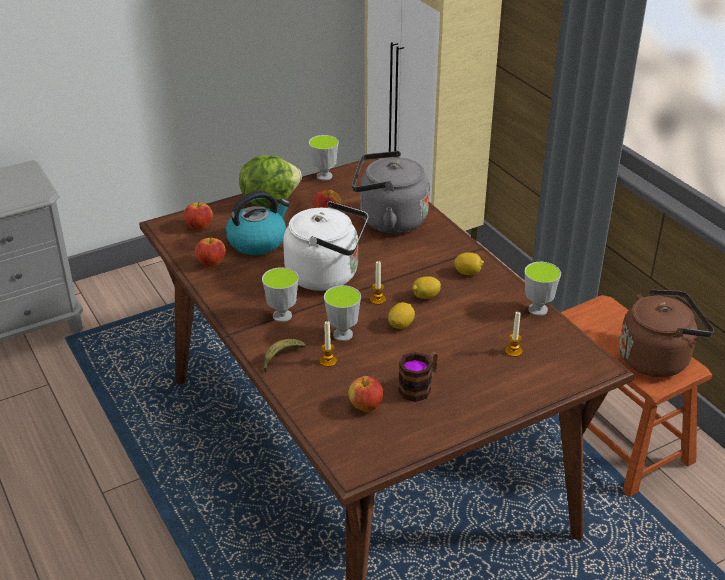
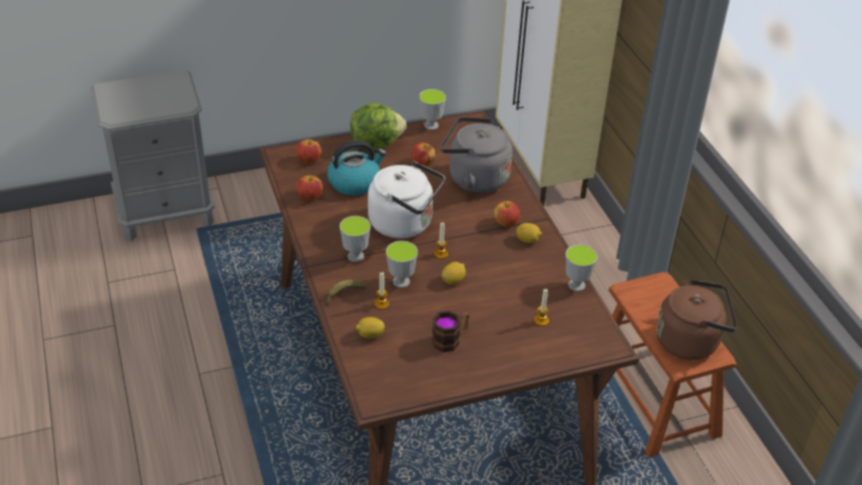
camera: 10 degrees right, 5 degrees up
(366, 406) = (400, 349): apple -> apple (506, 223)
(425, 296) = (483, 257): lemon -> lemon (370, 335)

